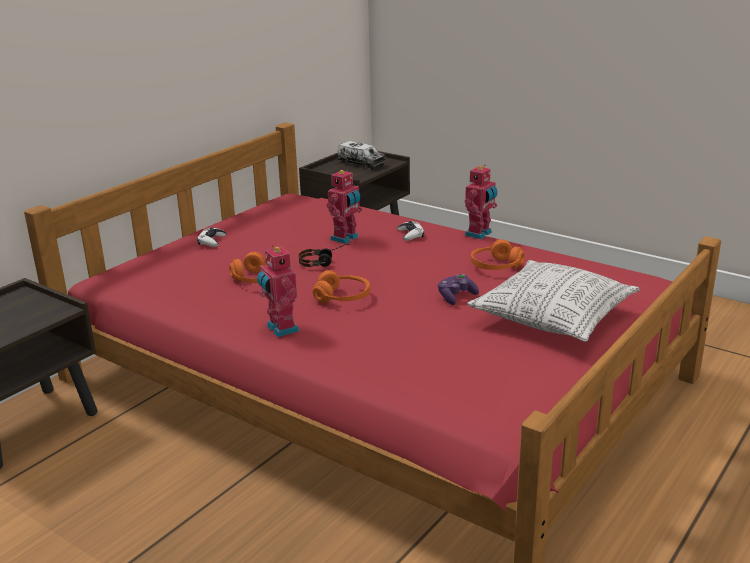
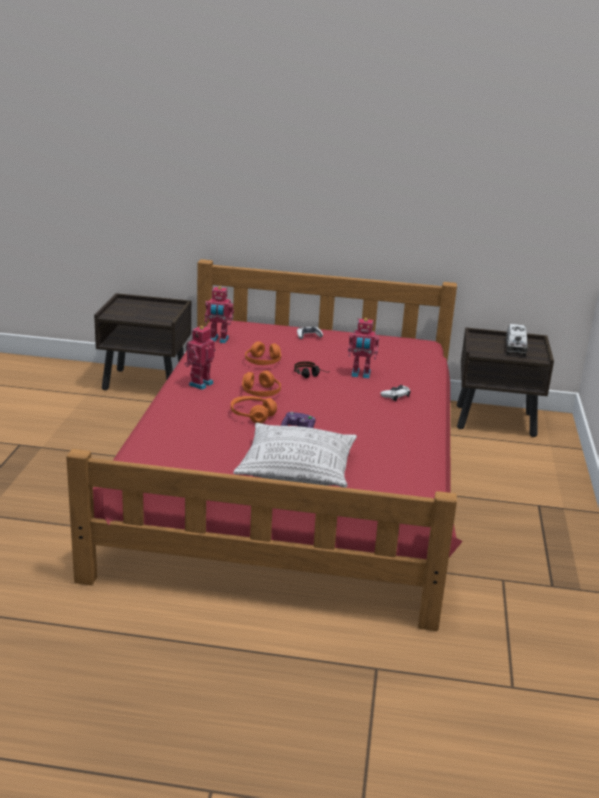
camera: 60 degrees right, 0 degrees up
(480, 234) = (430, 422): toy robot -> toy robot (218, 340)
(496, 266) = (369, 437): orange headphones -> orange headphones (252, 415)

